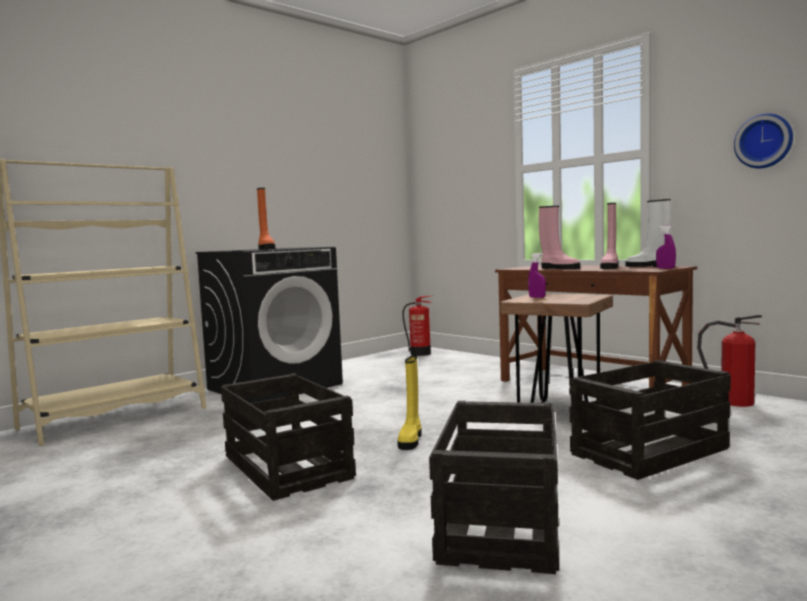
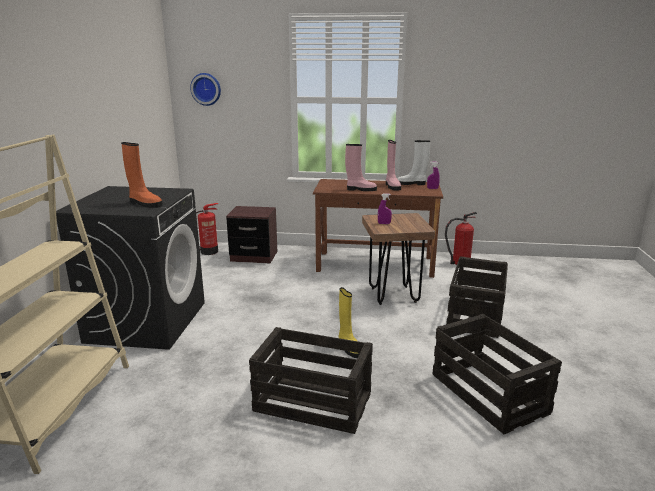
camera: 40 degrees left, 15 degrees up
(457, 362) = (254, 256): none -> brown nightstand
(764, 141) = (476, 104): wall clock -> wall clock (206, 89)

